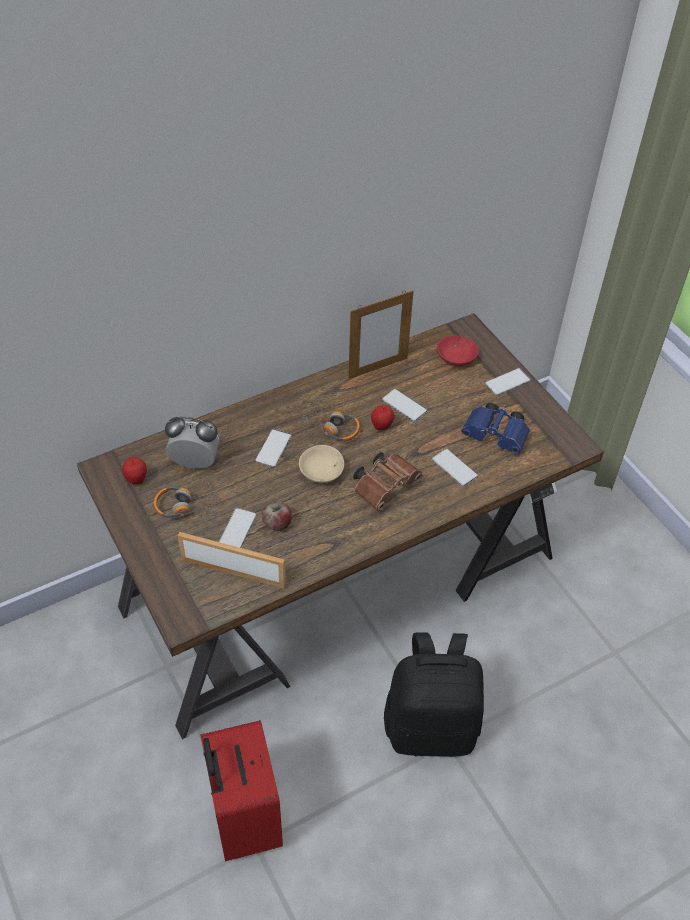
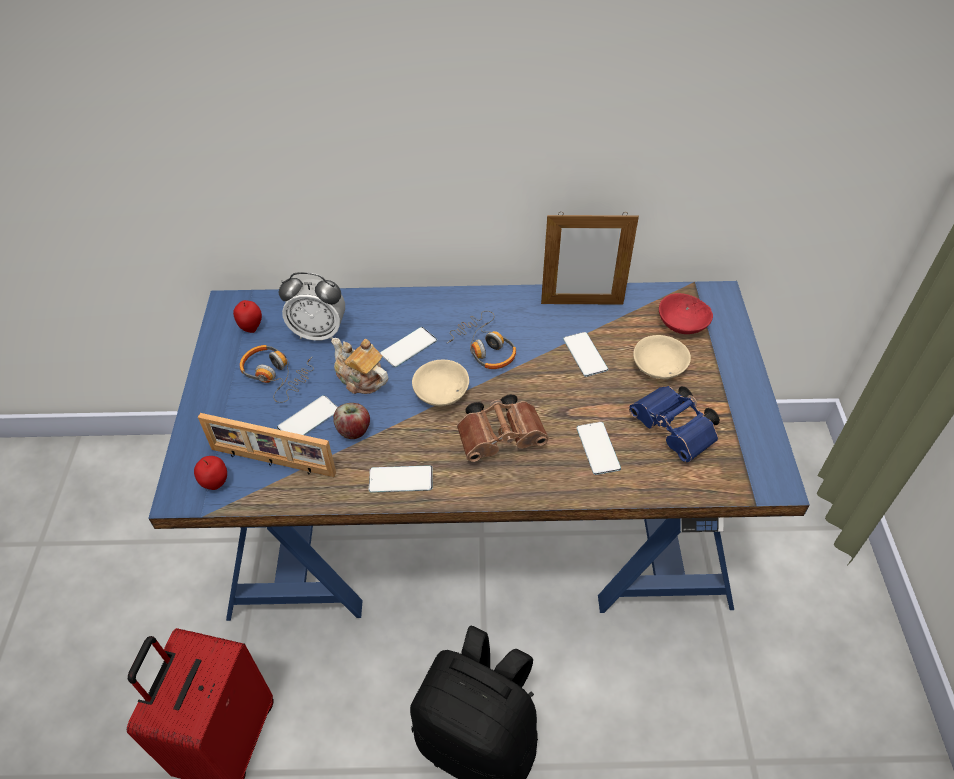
camera: 30 degrees right, 0 degrees up
(195, 463) = (319, 332): alarm clock -> alarm clock turned 150 degrees clockwise
(234, 571) = (272, 462): picture frame -> picture frame turned 150 degrees clockwise
(254, 485) = (360, 379): none -> teapot
(339, 580) = (479, 527): brown desk -> blue desk
(382, 427) = (543, 368): apple -> apple (216, 484)
(459, 394) = (659, 365): none -> beige bowl
(507, 382) = (730, 372): phone -> phone (401, 479)

